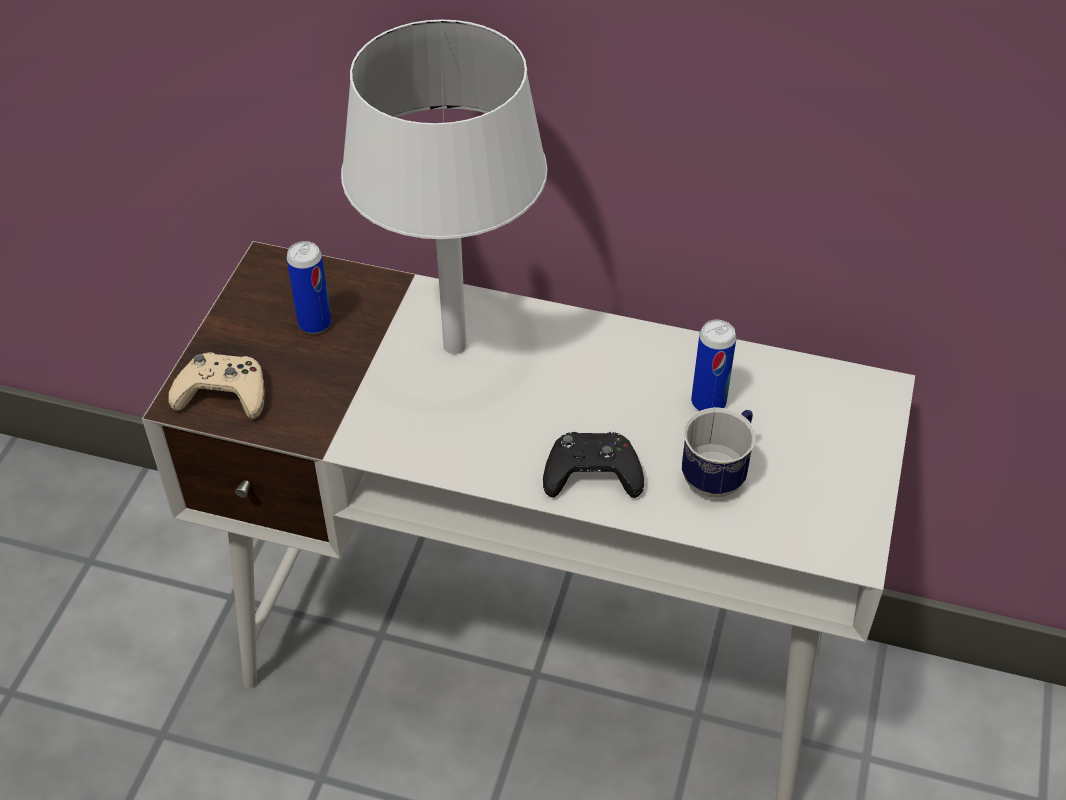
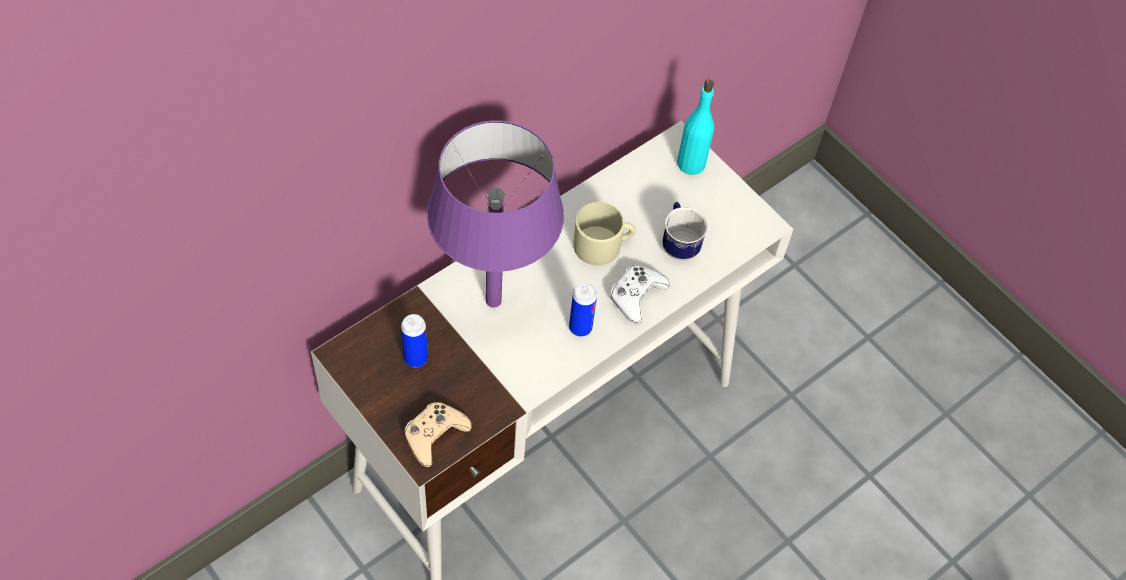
camera: 60 degrees left, 10 degrees up
(454, 345) = (493, 301): white table lamp -> purple table lamp
(592, 474) = (636, 296): black game controller -> white game controller
(636, 401) = (603, 245): none -> beige mug
(708, 403) = (629, 215): can -> can (580, 327)
(859, 419) = (691, 163): none -> turquoise bottle

